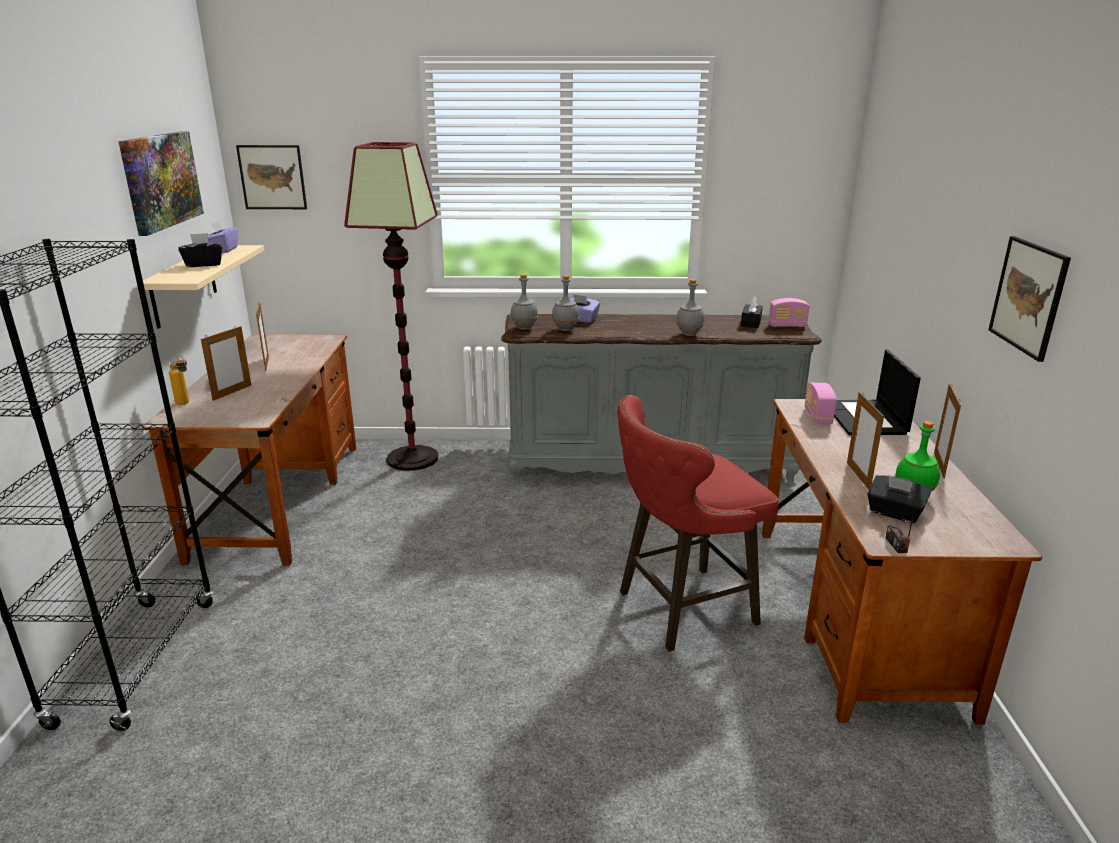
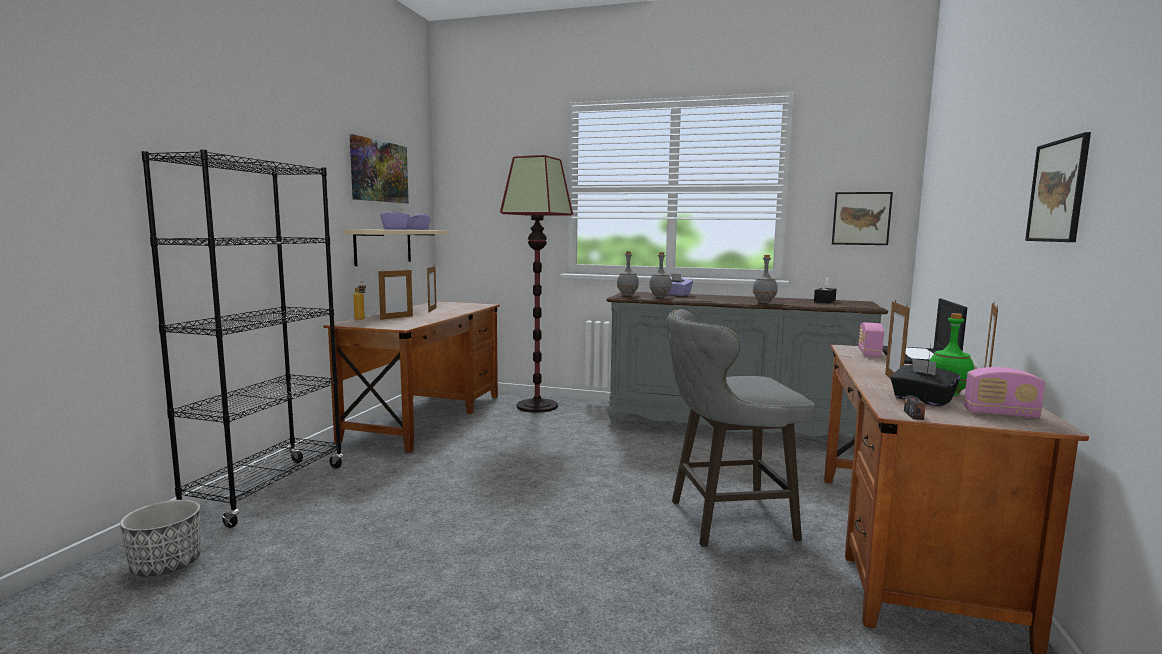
camera: 15 degrees right, 15 degrees down
(76, 804) = (166, 565): none -> planter
(204, 264) = (397, 229): black tissue box -> purple tissue box
(272, 177) = (463, 189): picture -> picture (861, 218)
(681, 609) = (725, 520): red stool -> grey stool
(787, 326) = (858, 303): radio -> radio (1000, 414)

